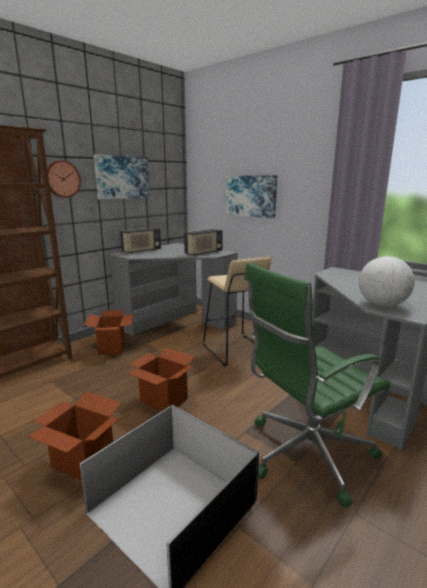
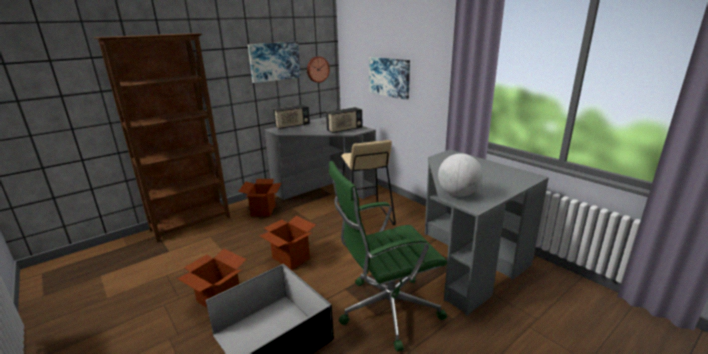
camera: 10 degrees right, 5 degrees up
(62, 179) = (220, 68): wall clock -> wall clock (317, 69)

